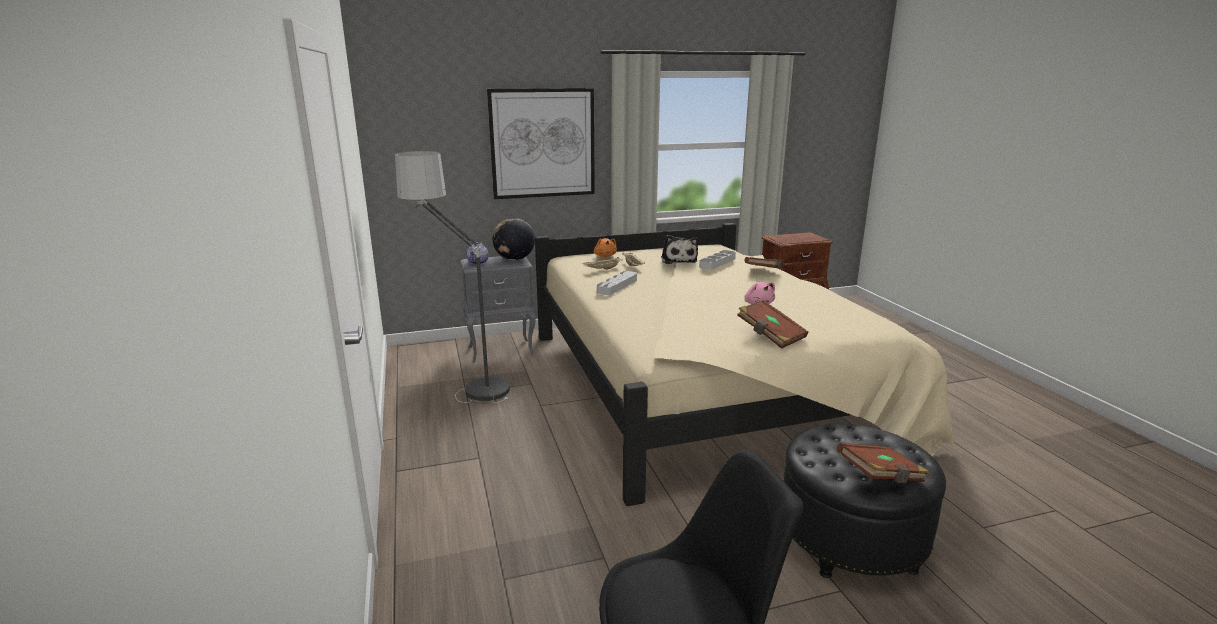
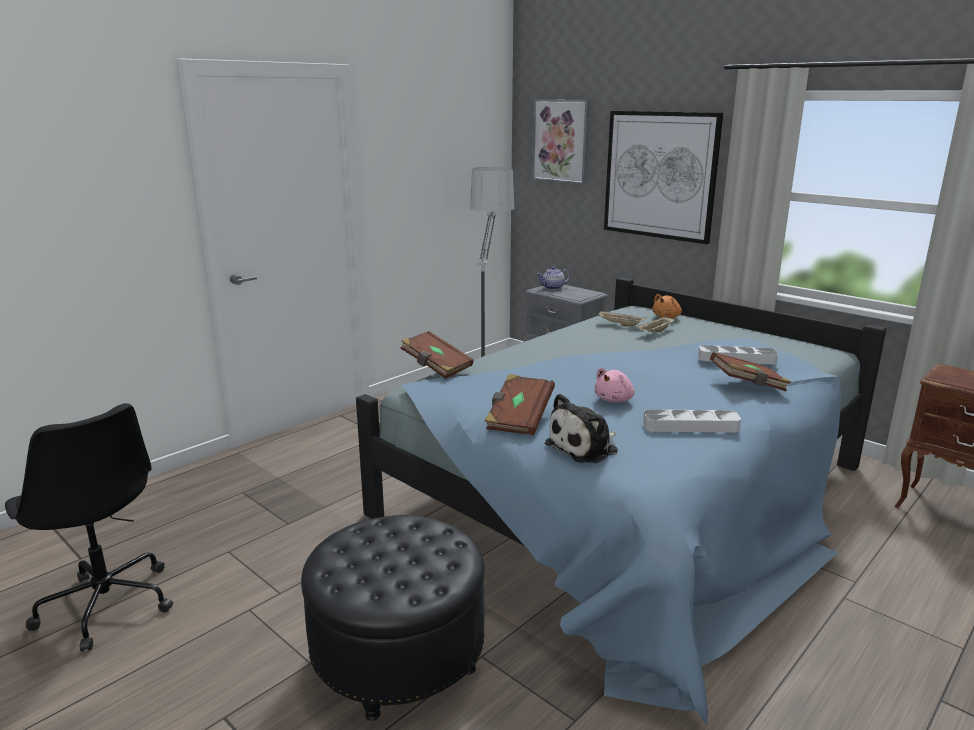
camera: 60 degrees right, 0 degrees up
(428, 120) = (561, 141): none -> picture
(514, 259) = (584, 294): globe -> none
(617, 286) = (579, 339): grey tray -> grey tray (690, 426)
(678, 260) = (709, 342): plush toy -> plush toy (585, 447)
(705, 388) = (631, 499): beige bed -> blue bed
(880, 477) = (354, 572): brown book -> brown book (436, 367)

